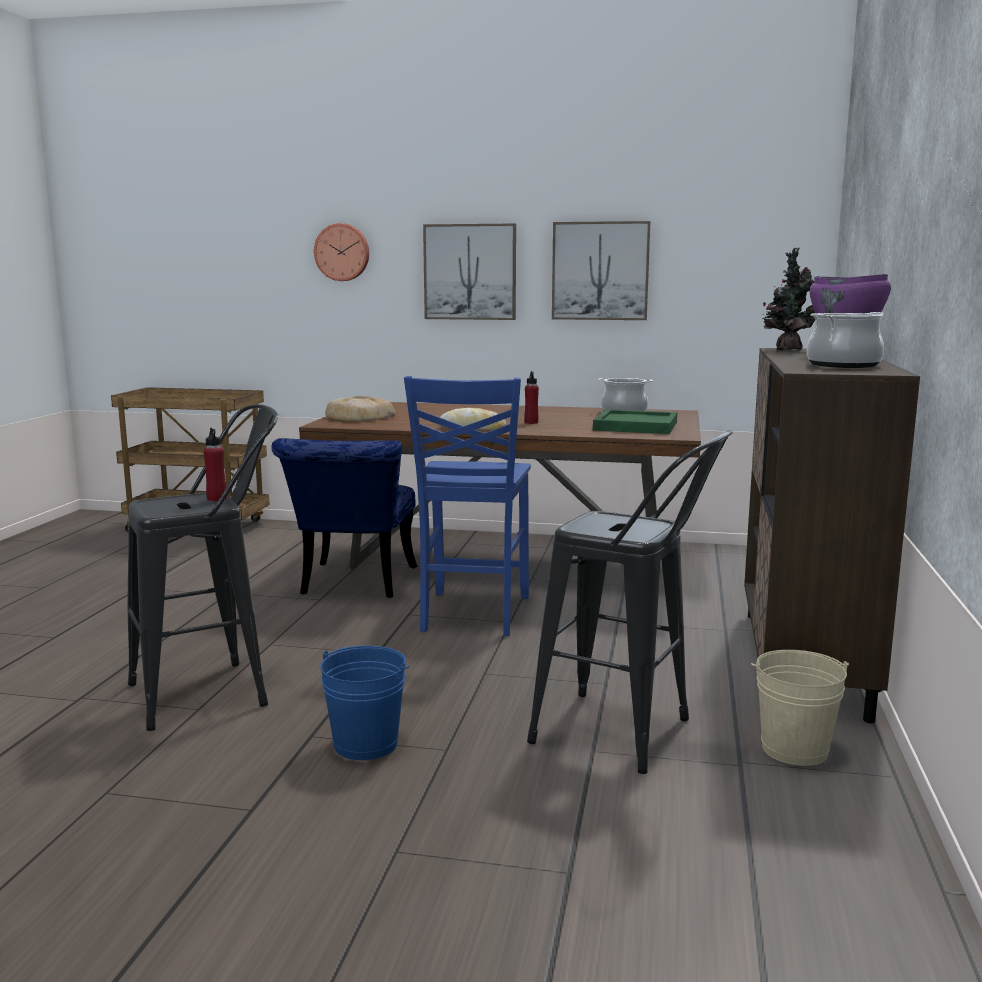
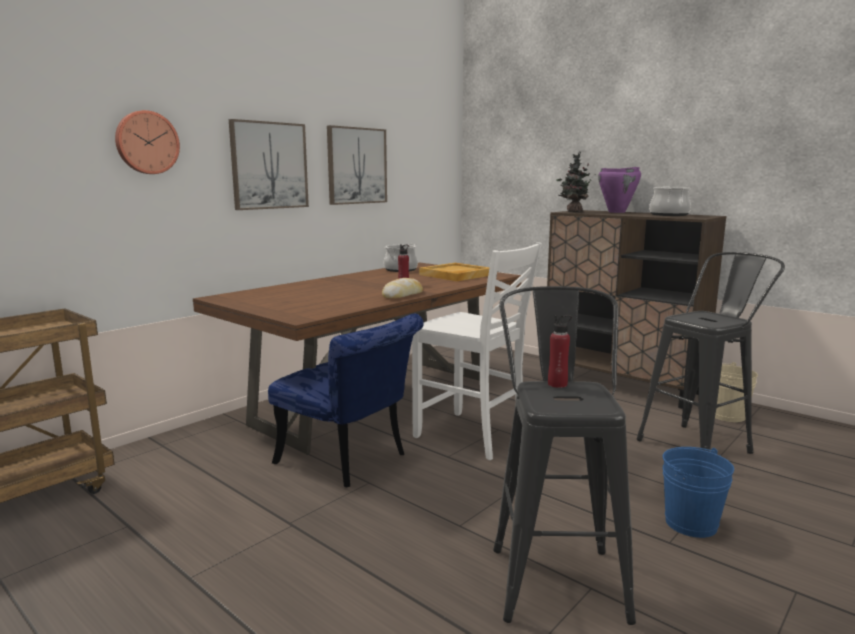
camera: 60 degrees left, 0 degrees up
(358, 417) = (283, 308): bread -> none
(472, 614) = (472, 436): blue chair -> white chair
(635, 426) = (456, 275): green tray -> beige tray

